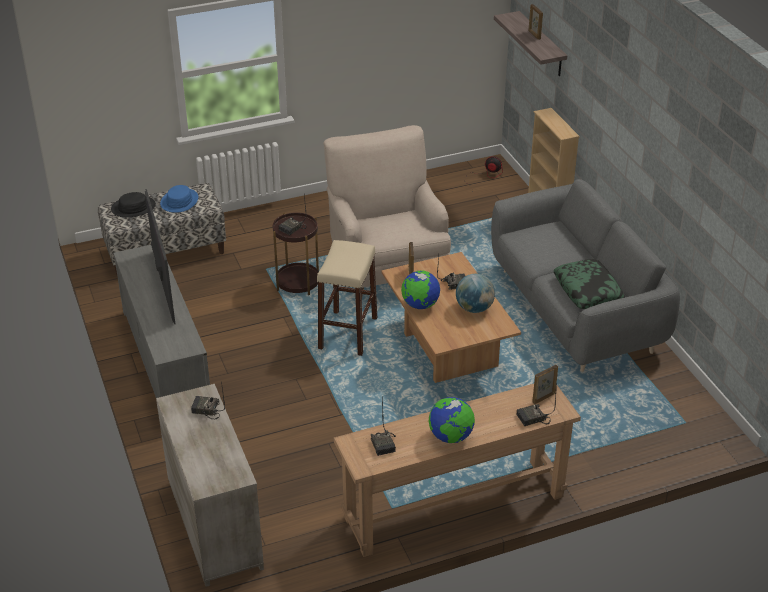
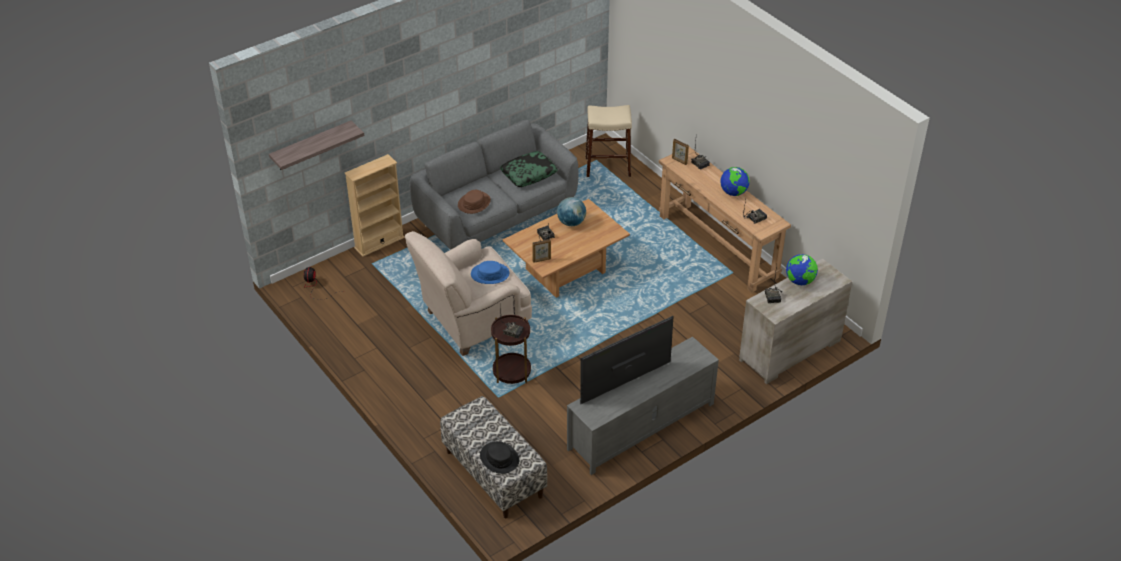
camera: 105 degrees left, 5 degrees up
(179, 201) = (479, 428): blue hat -> blue hat (490, 274)
(348, 333) = (566, 328): beige stool -> beige stool (607, 167)
(420, 305) = (578, 249): globe -> globe (800, 281)
(534, 35) = (317, 140): picture frame -> none
(536, 239) = (474, 203): none -> brown hat

